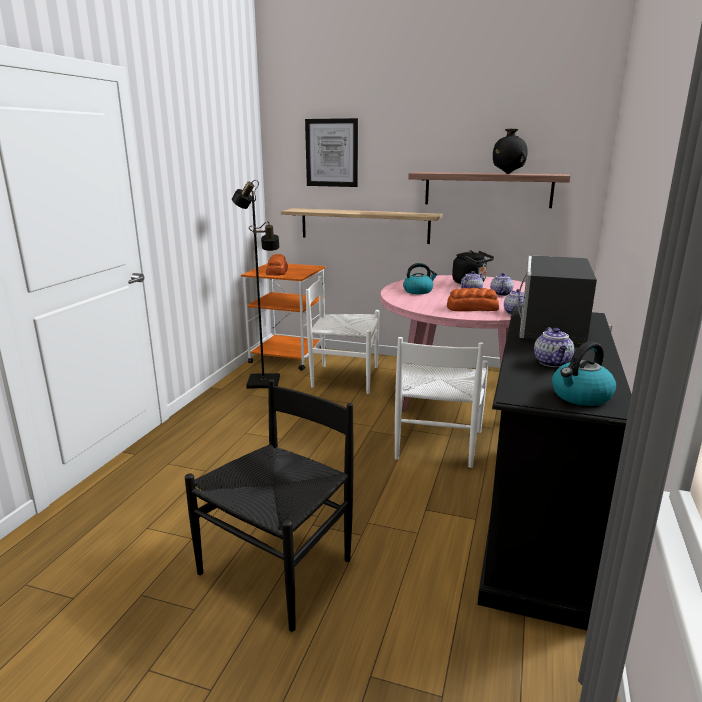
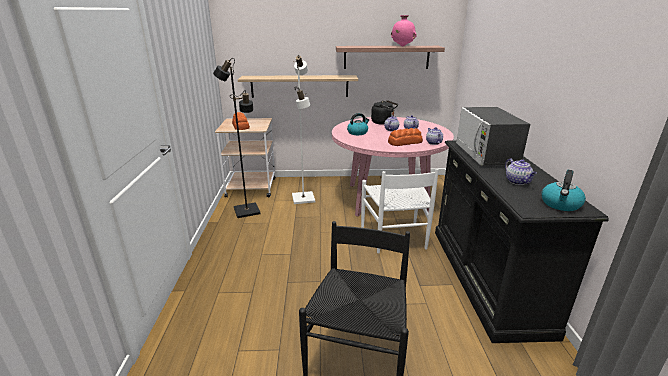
camera: 20 degrees left, 5 degrees up
(289, 357) = (252, 188): orange cart -> beige cart
(332, 153) = (271, 32): picture -> none
(344, 378) = (303, 198): white chair -> white floor lamp
(507, 173) = (402, 46): black vase -> pink vase

